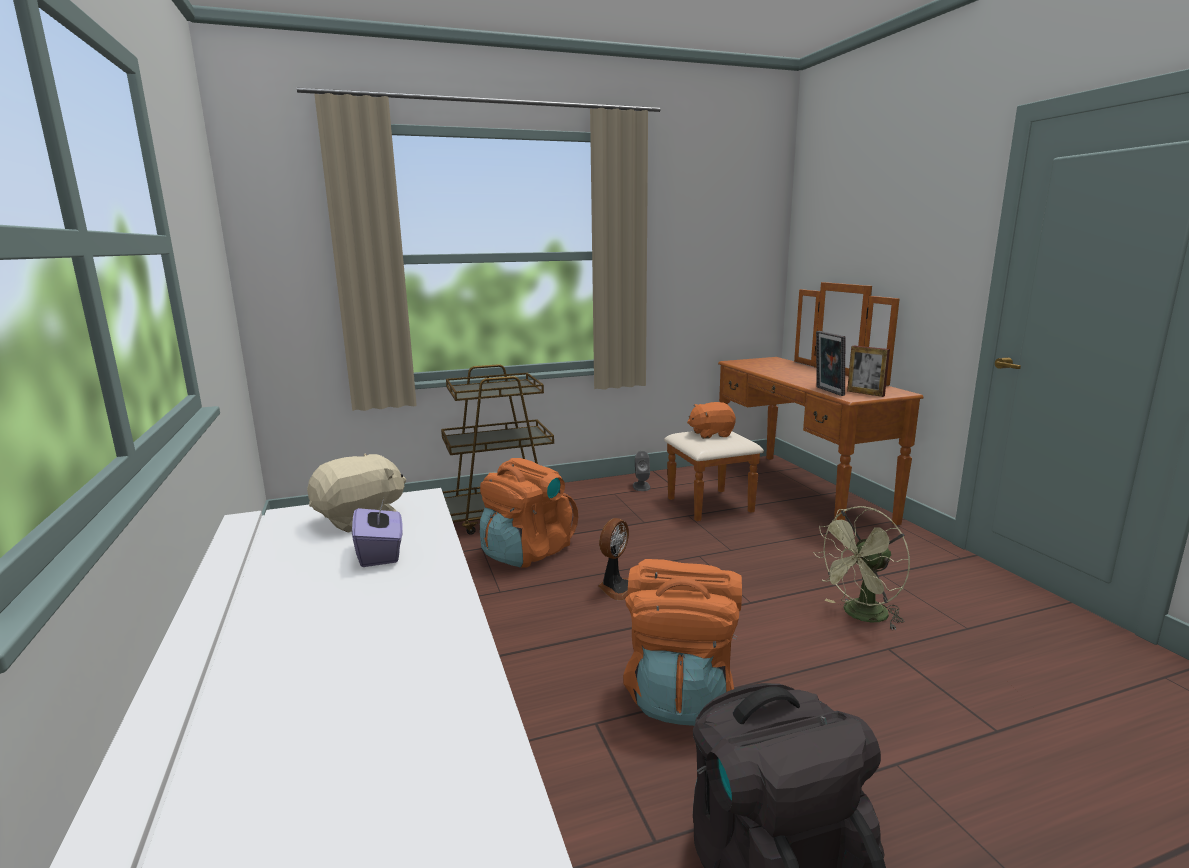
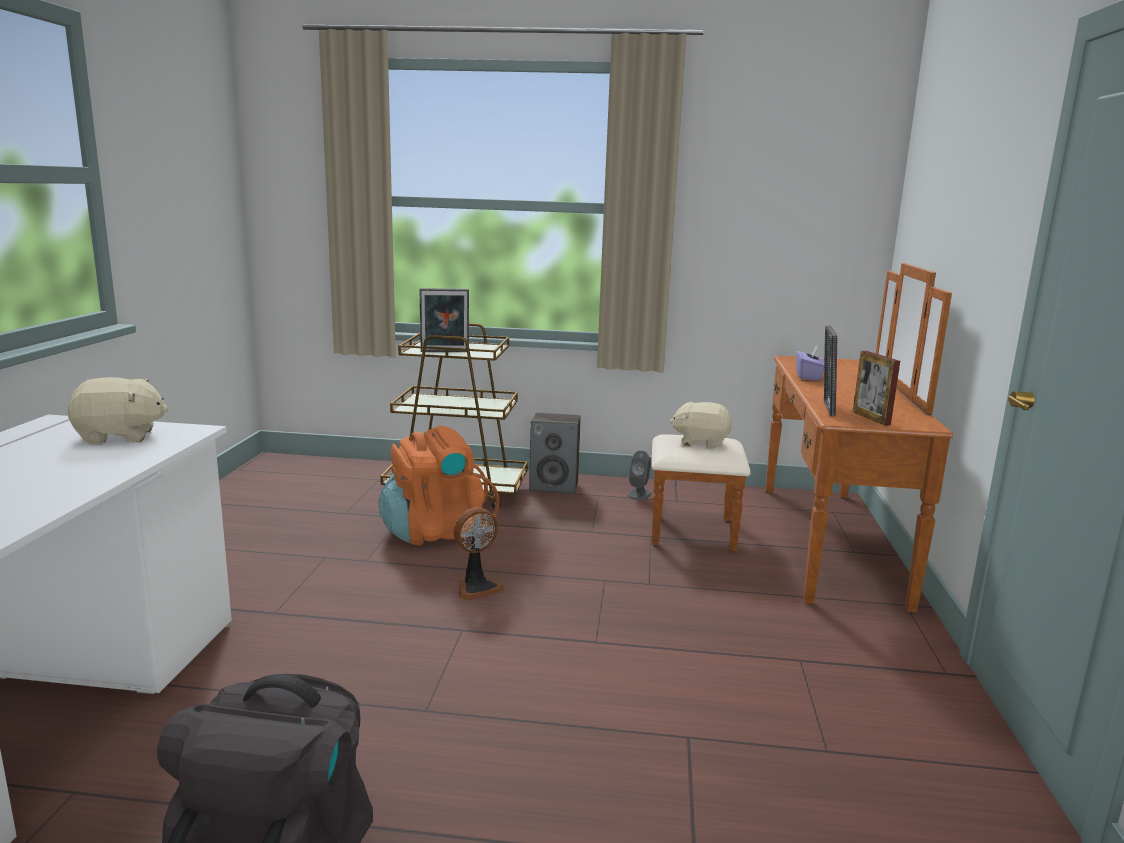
camera: 25 degrees right, 0 degrees up
(381, 553) = (78, 464): purple tissue box -> purple tissue box (809, 376)
(491, 392) = (444, 352): none -> picture frame
(573, 494) = (554, 486): none -> speaker
(681, 692) = (408, 700): orange backpack -> none
(711, 434) = (701, 442): orange plush toy -> beige plush toy
(860, 616) = (705, 694): green fan -> none

